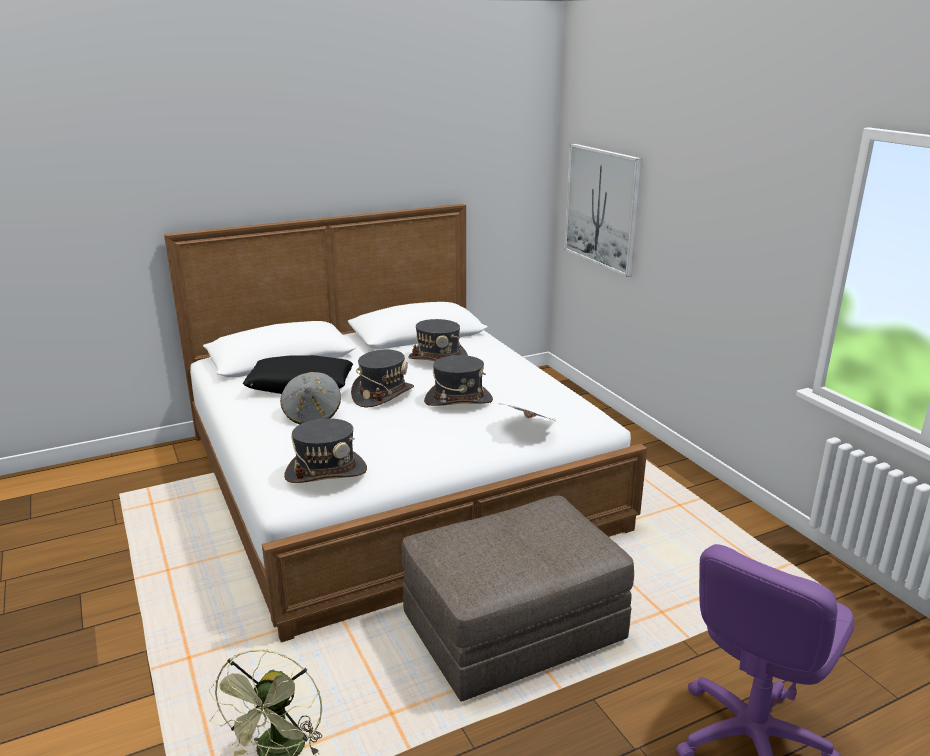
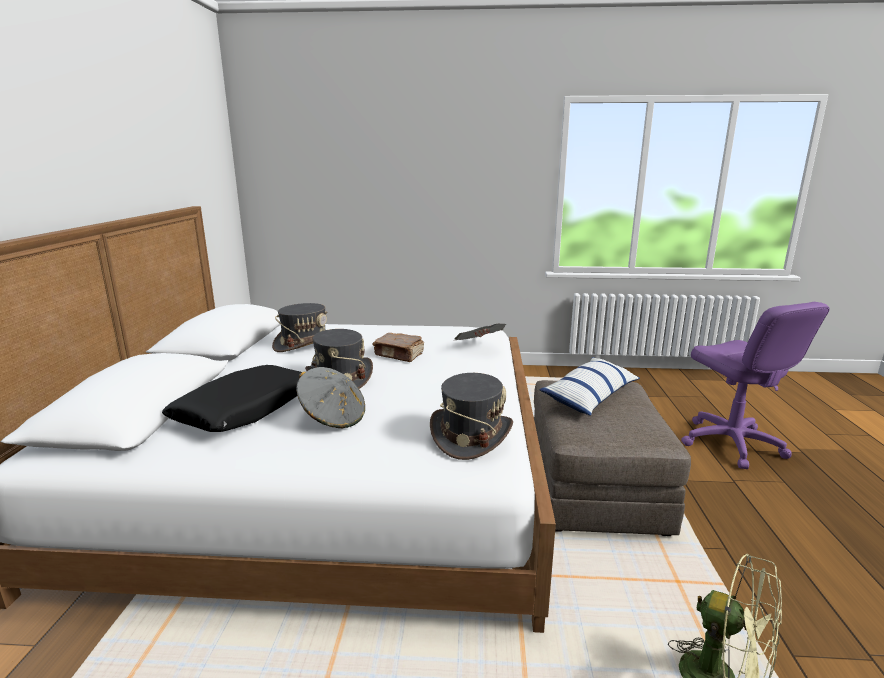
camera: 60 degrees left, 5 degrees down
(458, 400) = (399, 355): grey hat -> brown book
(537, 530) = (590, 396): none -> pillow
(602, 207) = (312, 196): picture -> none

